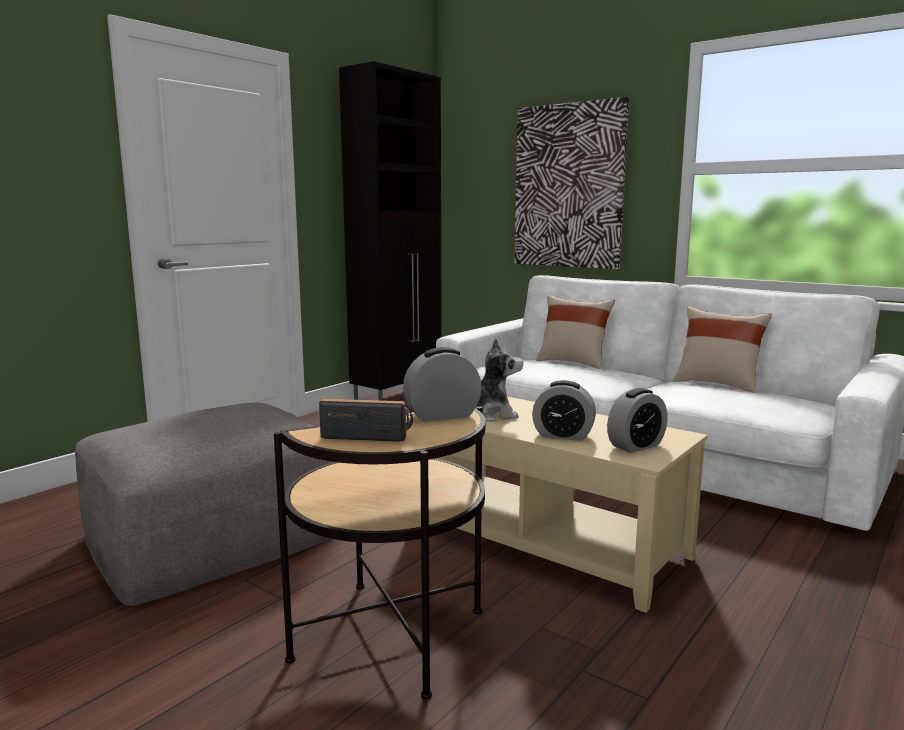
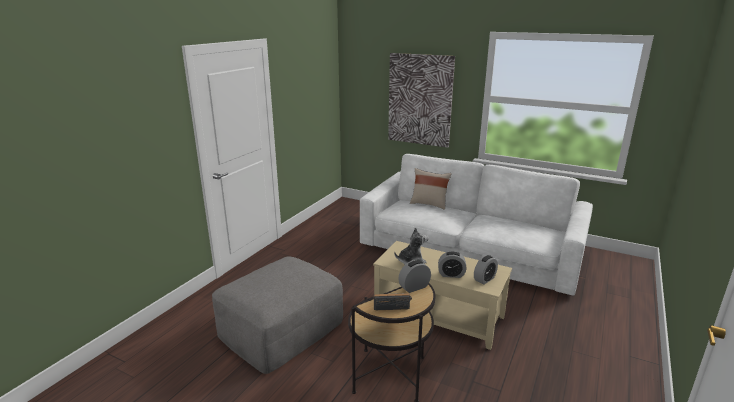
camera: 10 degrees left, 10 degrees up
(398, 397) = (327, 218): black cabinet -> none
(717, 384) = (504, 219): beige pillow -> none

